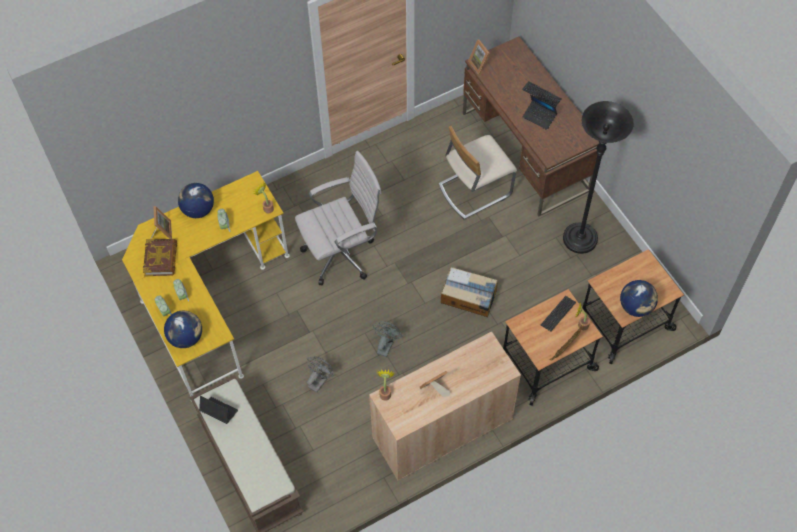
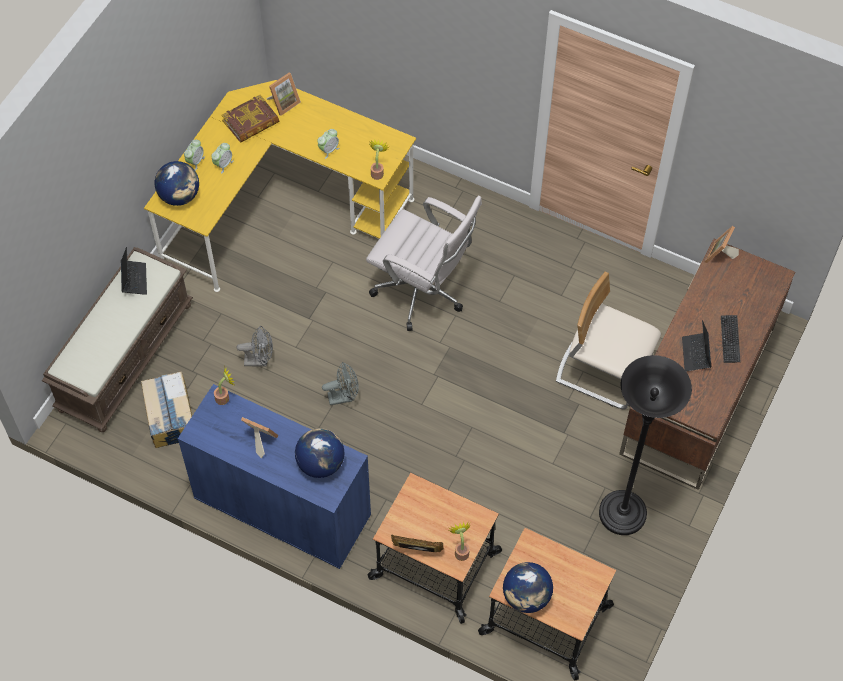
camera: 55 degrees right, 0 degrees up
(198, 210) = (330, 117): globe -> globe (320, 463)
(442, 429) = (282, 507): beige cabinet -> blue cabinet
(469, 297) = (460, 442): cardboard box -> cardboard box (170, 416)
(558, 314) = (458, 520): keyboard -> none

